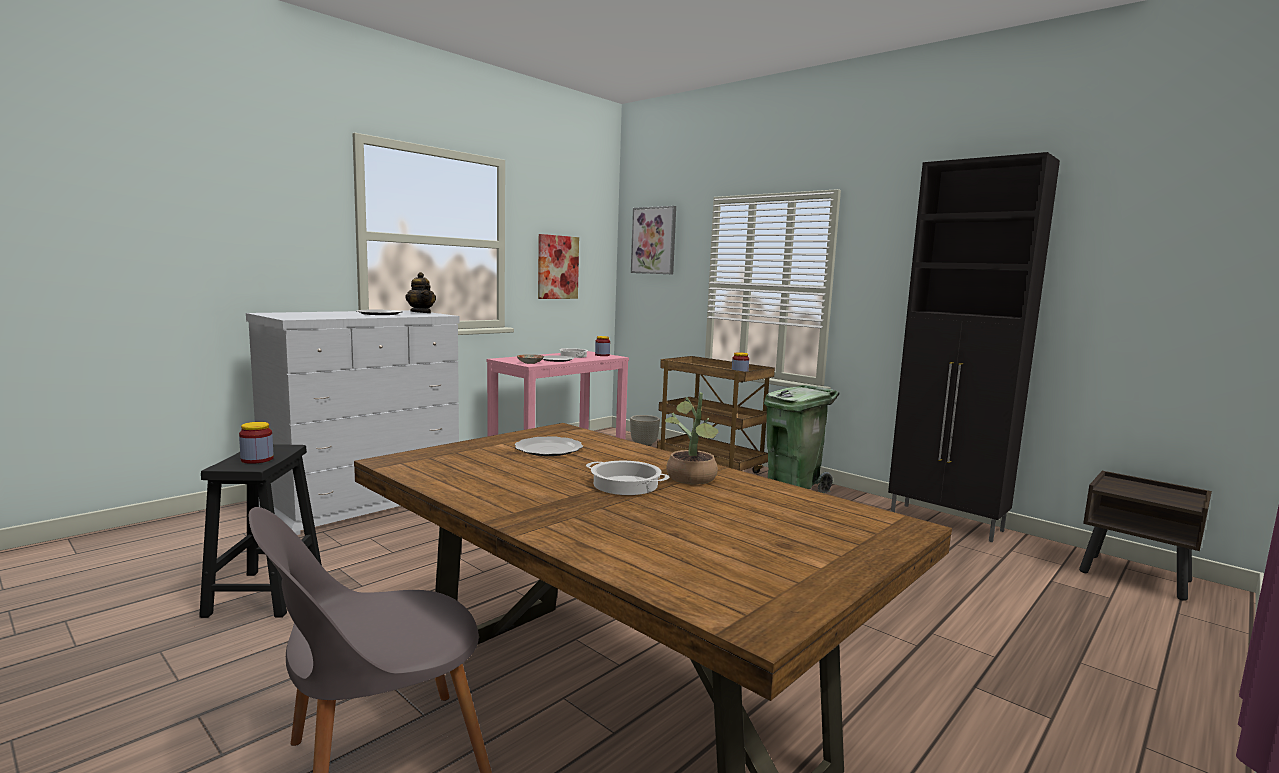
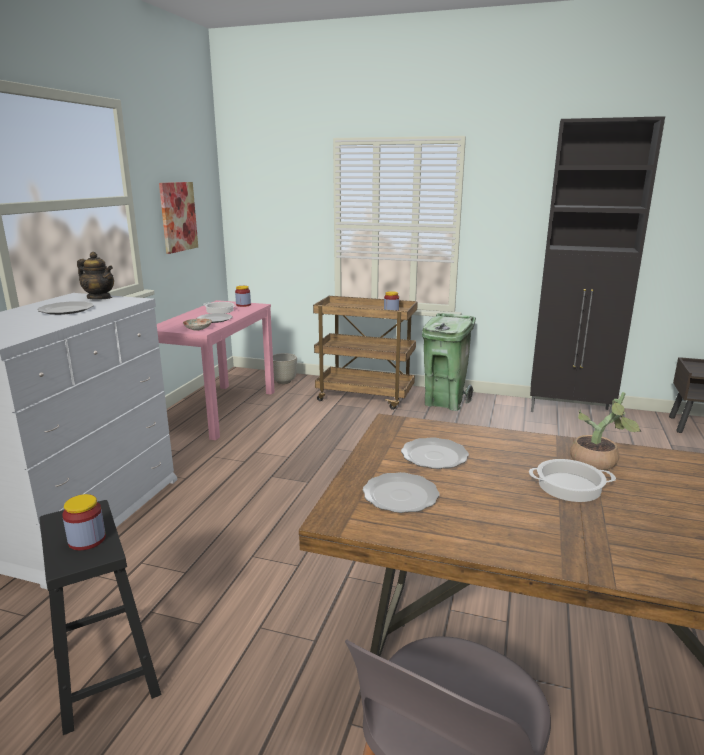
camera: 25 degrees left, 10 degrees up
(467, 461) = (400, 495): none -> plate
(654, 240) = (266, 181): picture -> none

